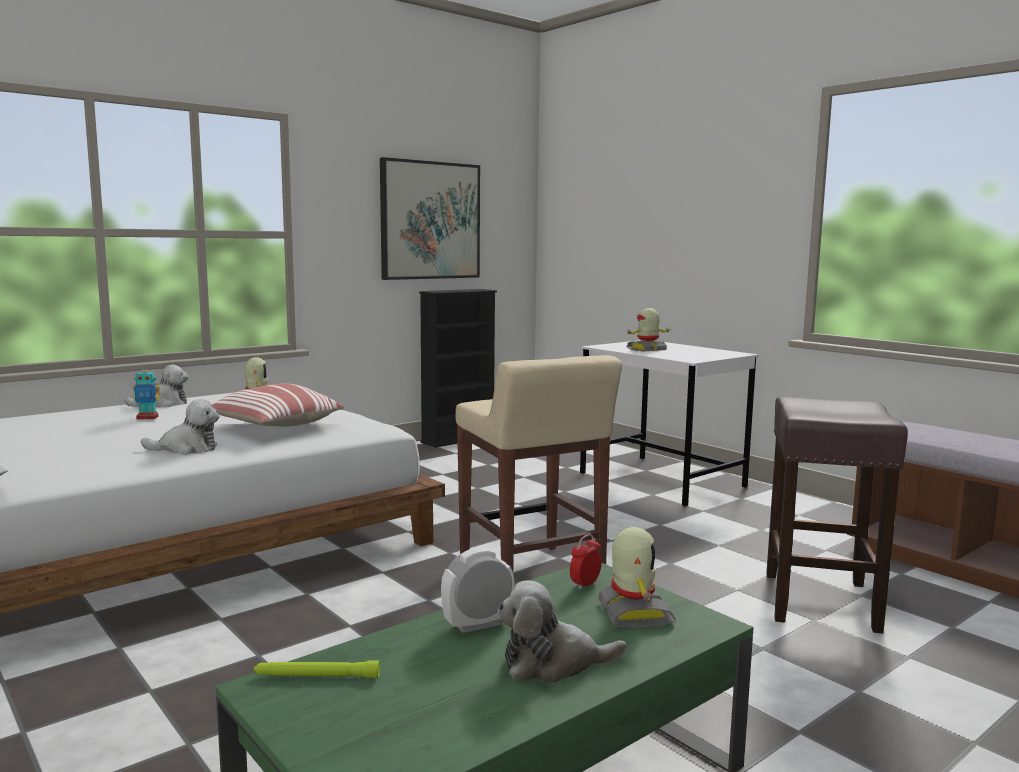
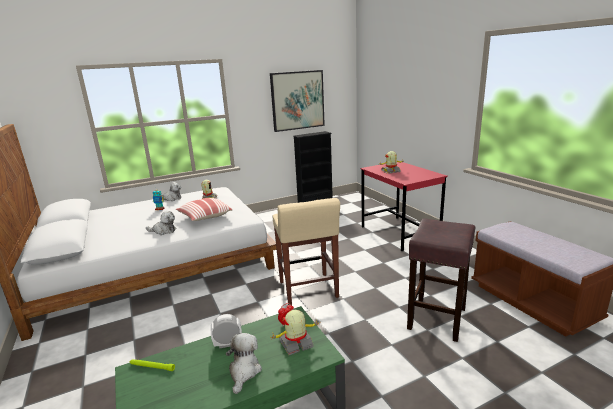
camera: 15 degrees right, 10 degrees up
(553, 663) = (244, 371): plush toy -> plush toy turned 90 degrees clockwise
(633, 613) = (296, 344): toy robot -> toy robot turned 120 degrees counterclockwise
(662, 480) = (400, 233): white desk -> red desk

